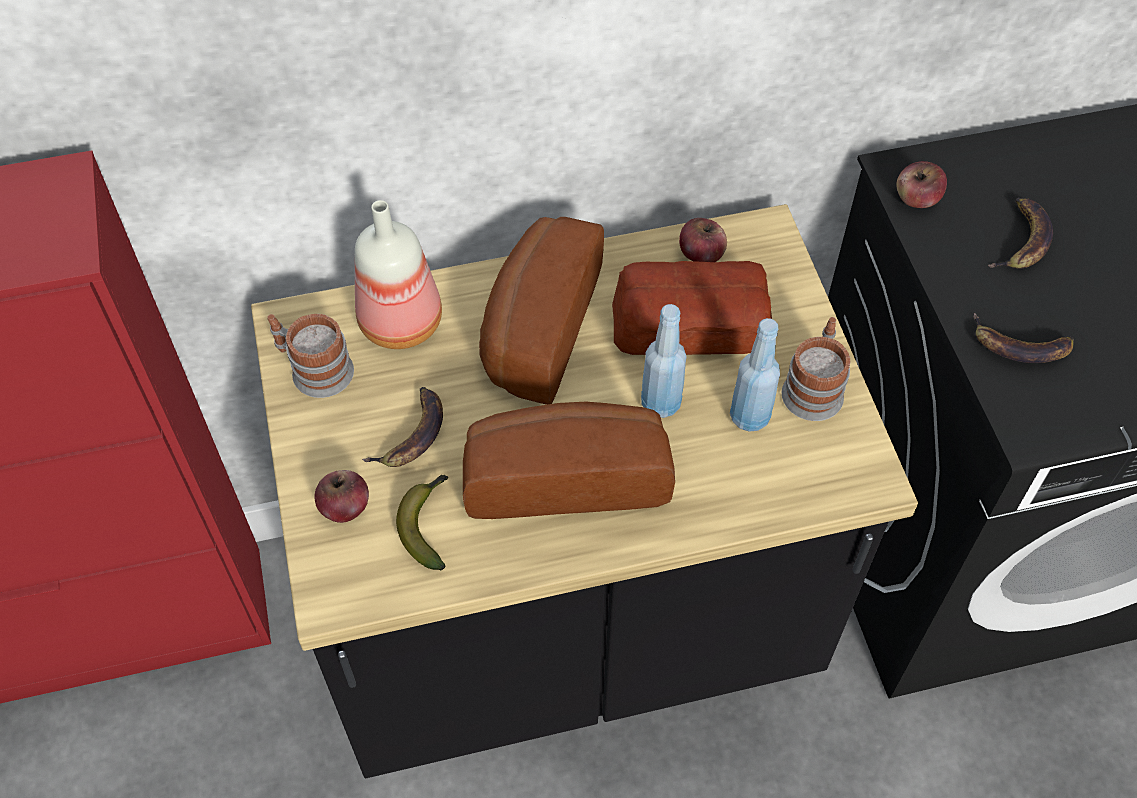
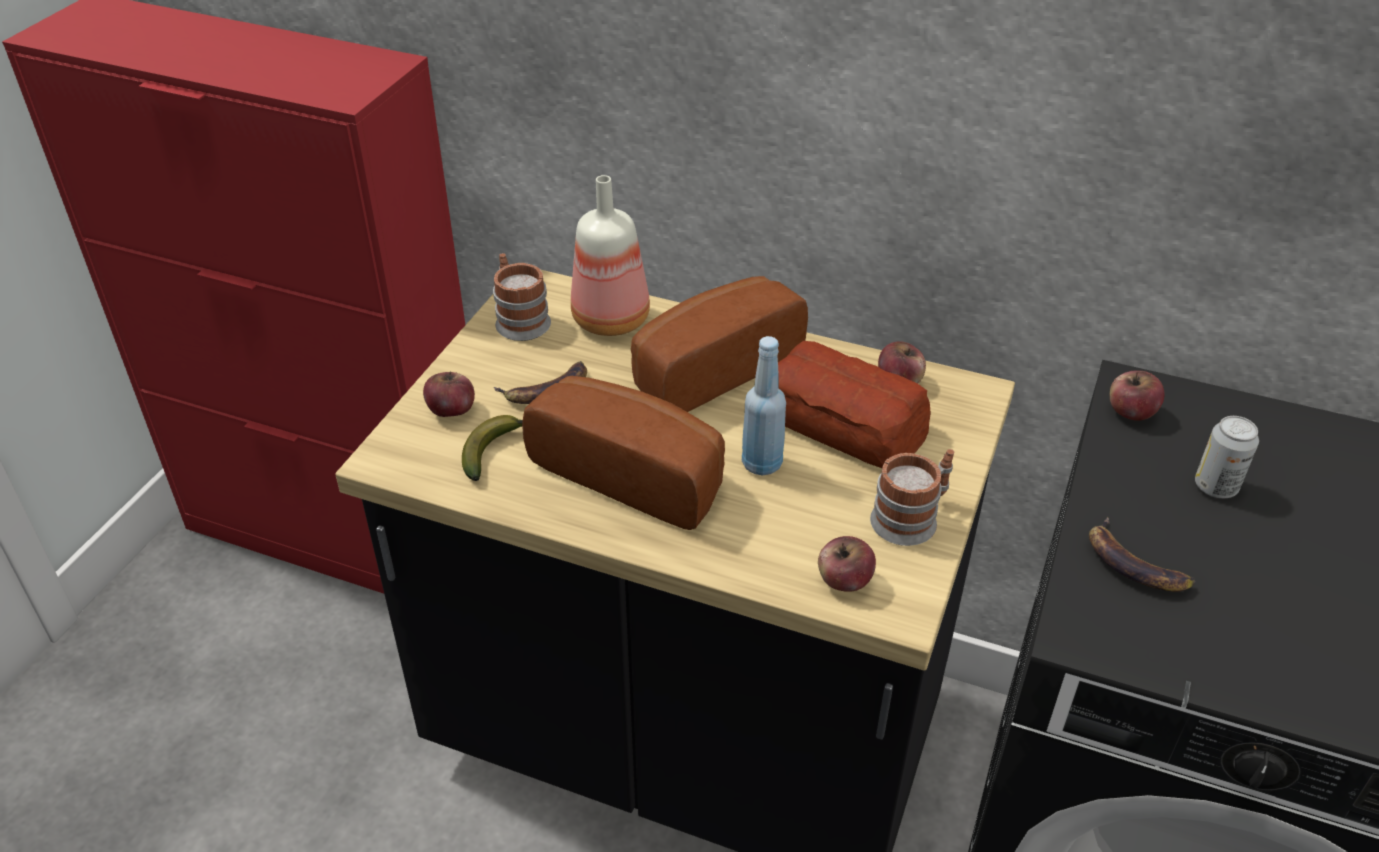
camera: 35 degrees right, 15 degrees down
(749, 416) = (830, 509): blue bottle -> none
(812, 478) = (844, 581): none -> apple
(1021, 239) = (1215, 487): banana -> can

